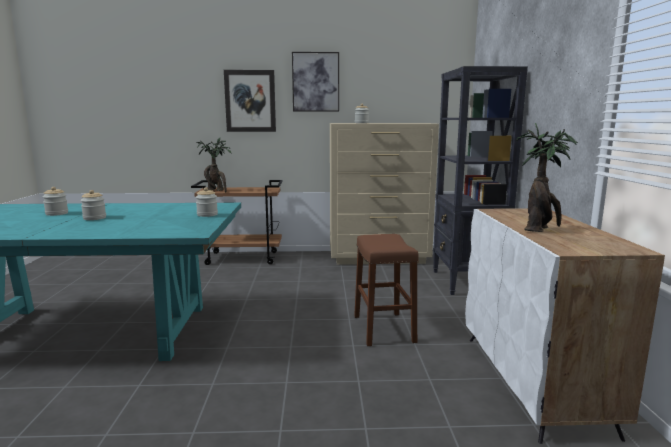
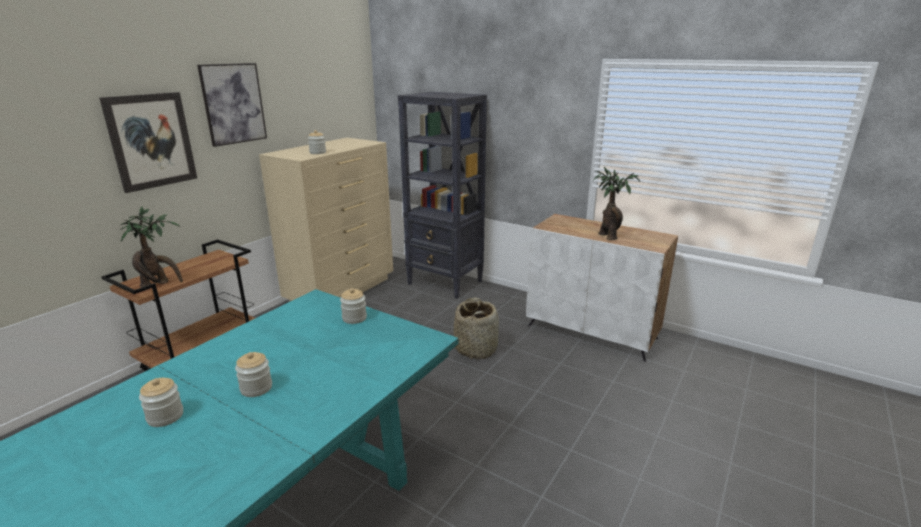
camera: 55 degrees left, 10 degrees up
(383, 329) = (476, 348): brown stool -> basket

